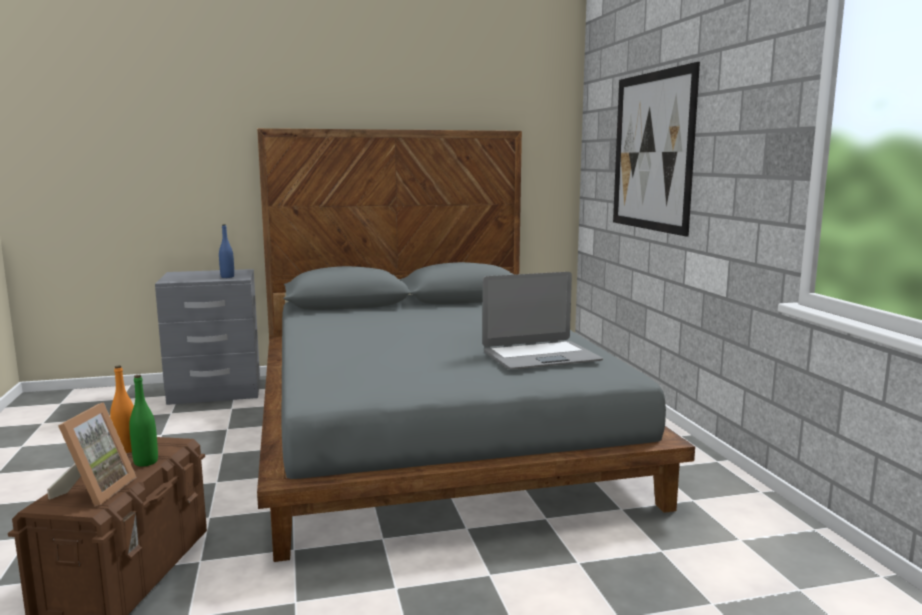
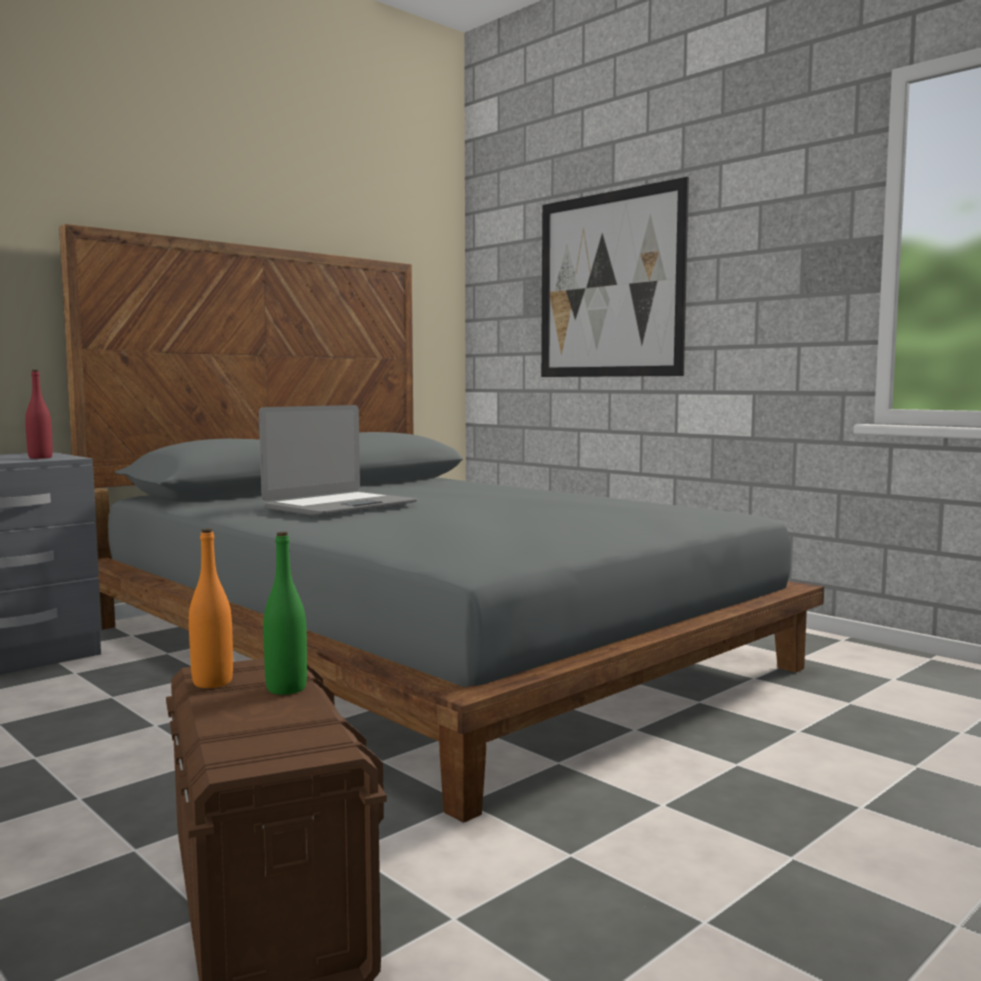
camera: 30 degrees left, 5 degrees down
(95, 491) = (287, 732): picture frame -> none
(227, 277) = (40, 457): blue bottle -> red bottle
(540, 357) = (623, 510): laptop -> laptop (340, 506)

